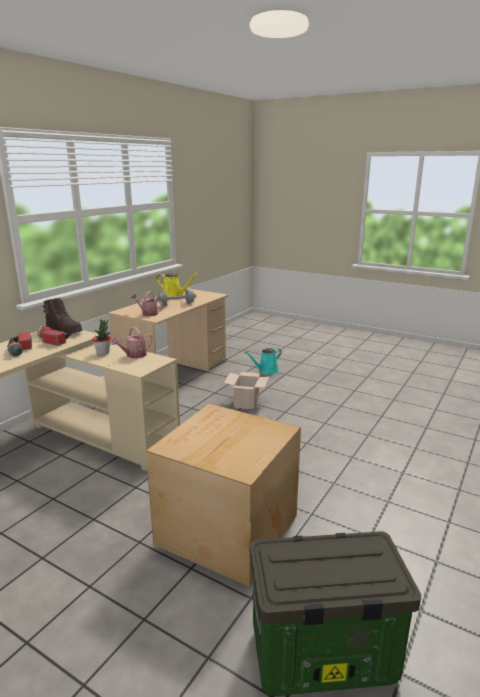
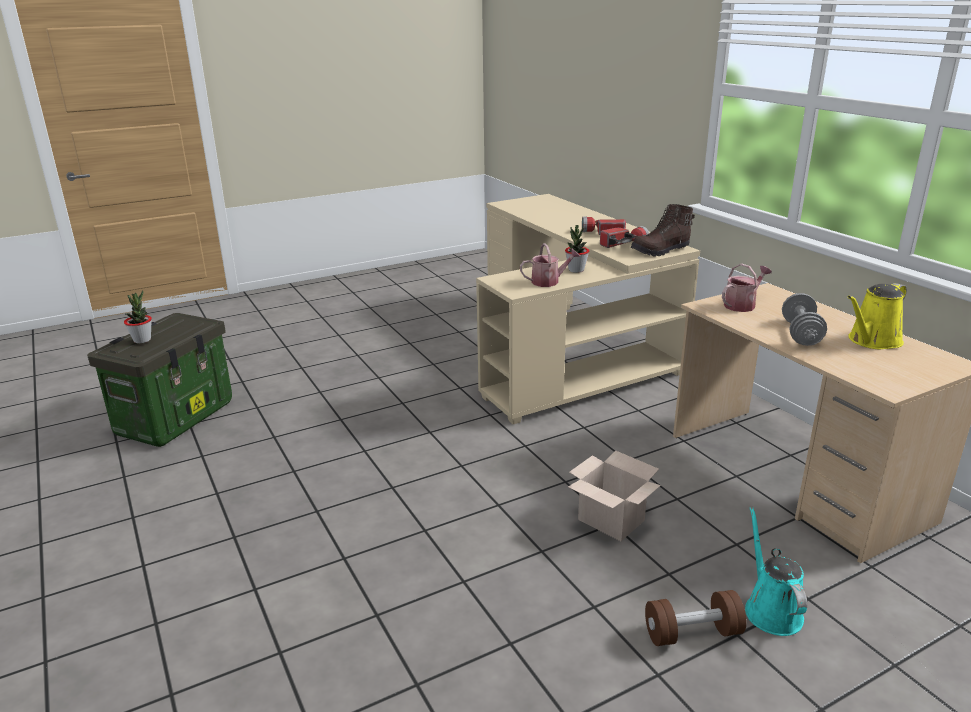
camera: 120 degrees right, 5 degrees up
(134, 355) = (549, 281): watering can -> watering can turned 90 degrees clockwise
(225, 530) = (339, 416): cardboard box -> none
(293, 380) = (692, 633): none -> brown dumbbell
(352, 568) = (142, 340): none -> potted plant

